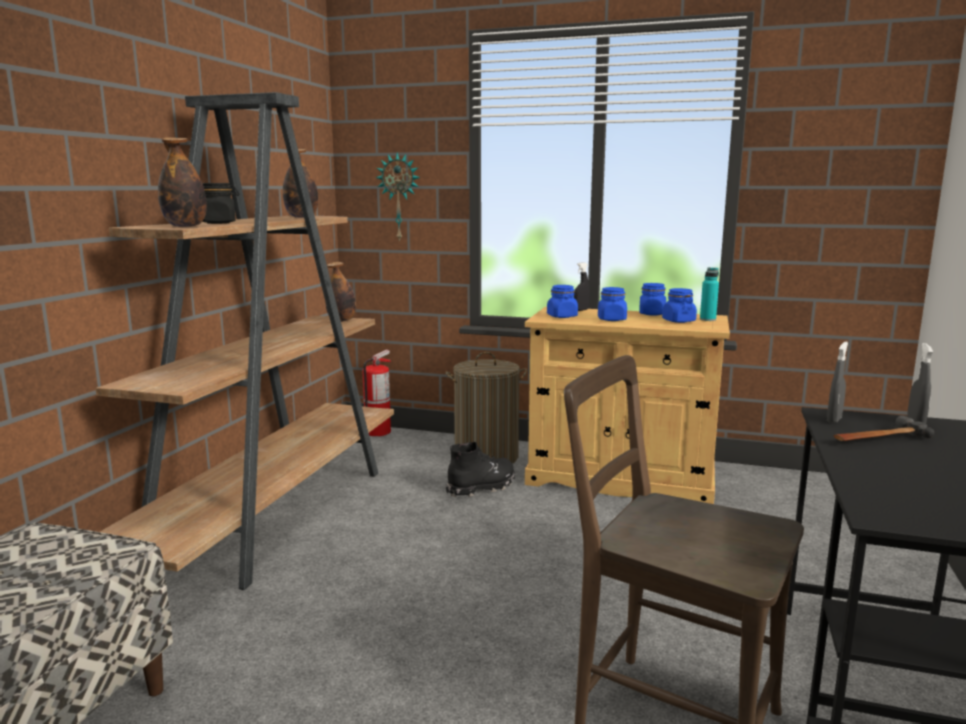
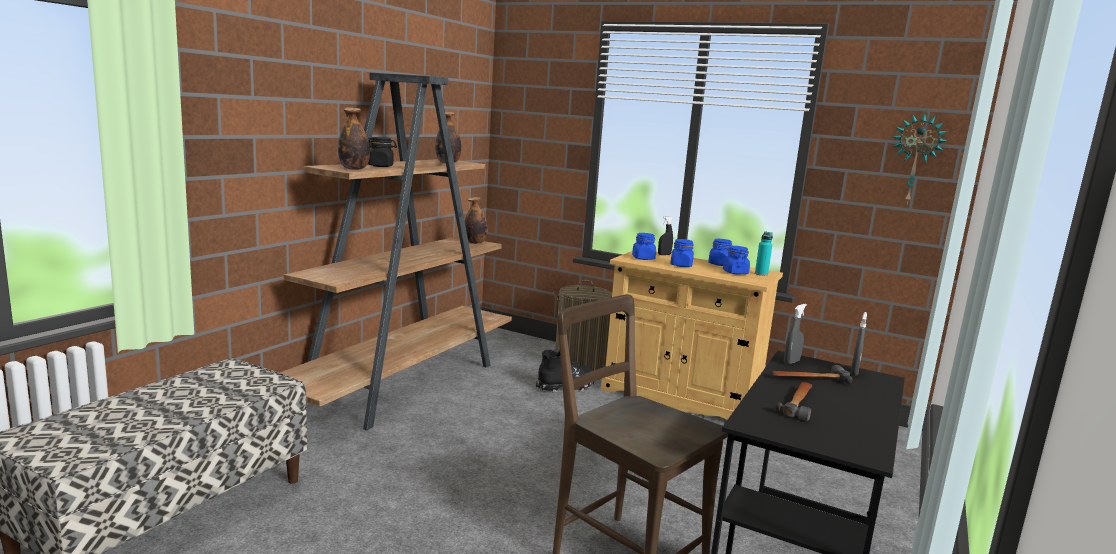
camera: 10 degrees right, 0 degrees up
(378, 432) = (503, 334): fire extinguisher -> none
(399, 197) = (537, 148): wall clock -> wall clock (915, 159)
(905, 475) = (799, 403): none -> hammer

